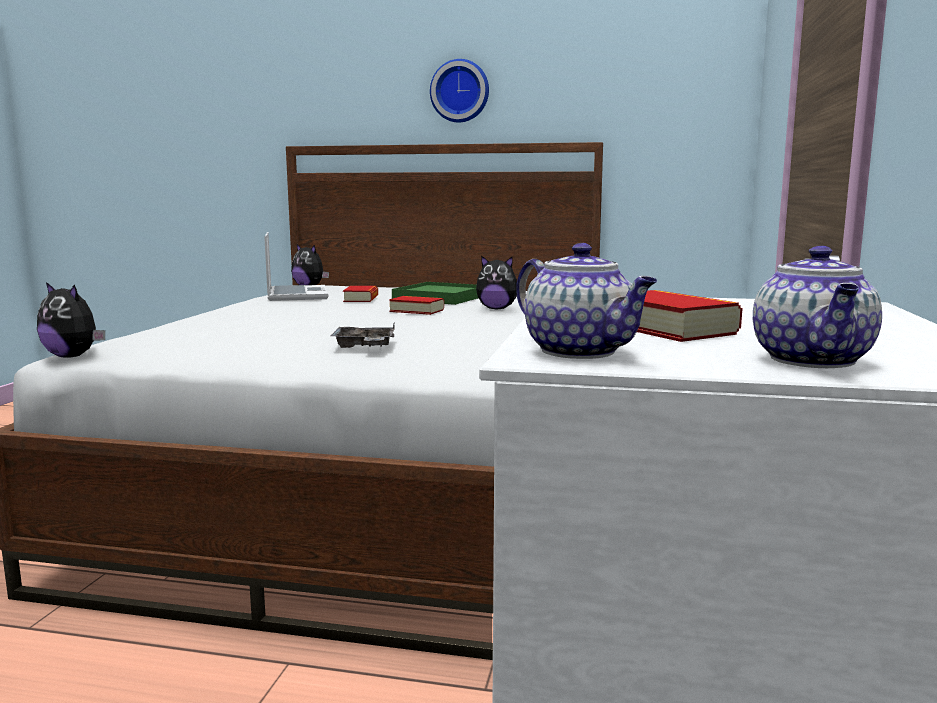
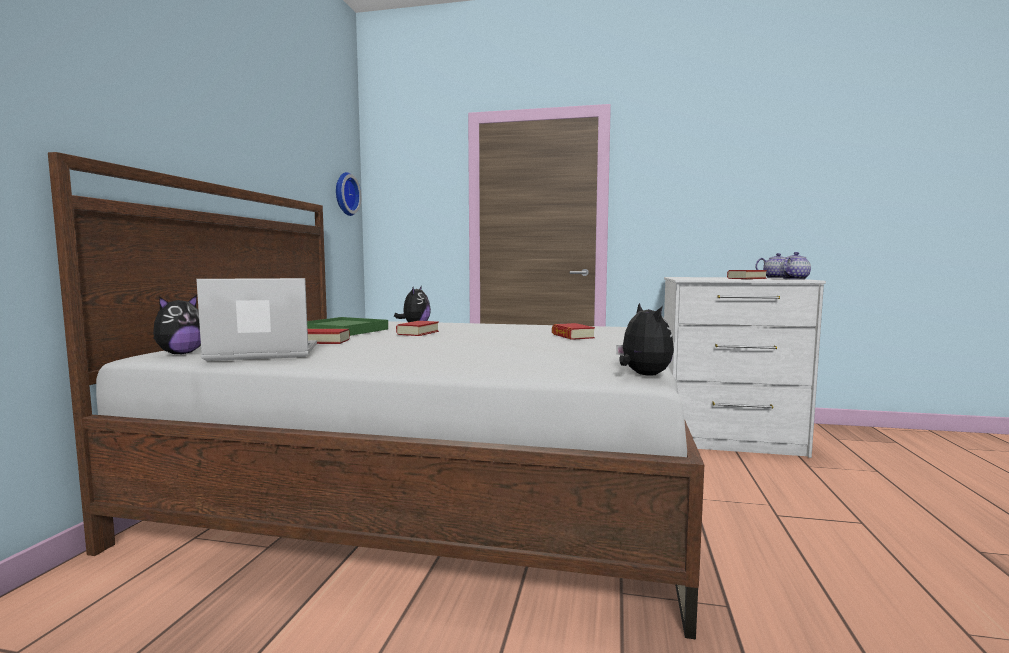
camera: 90 degrees left, 5 degrees down
(73, 356) = (643, 375): plush toy -> plush toy turned 45 degrees counterclockwise
(364, 347) = (572, 336): grey tray -> book
(460, 91) = (229, 137): wall clock -> wall clock (344, 194)

